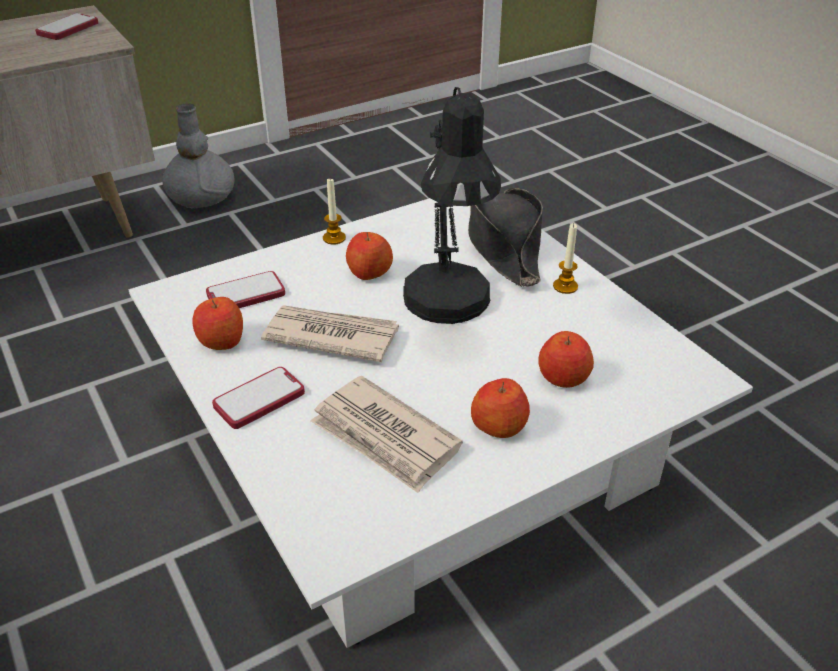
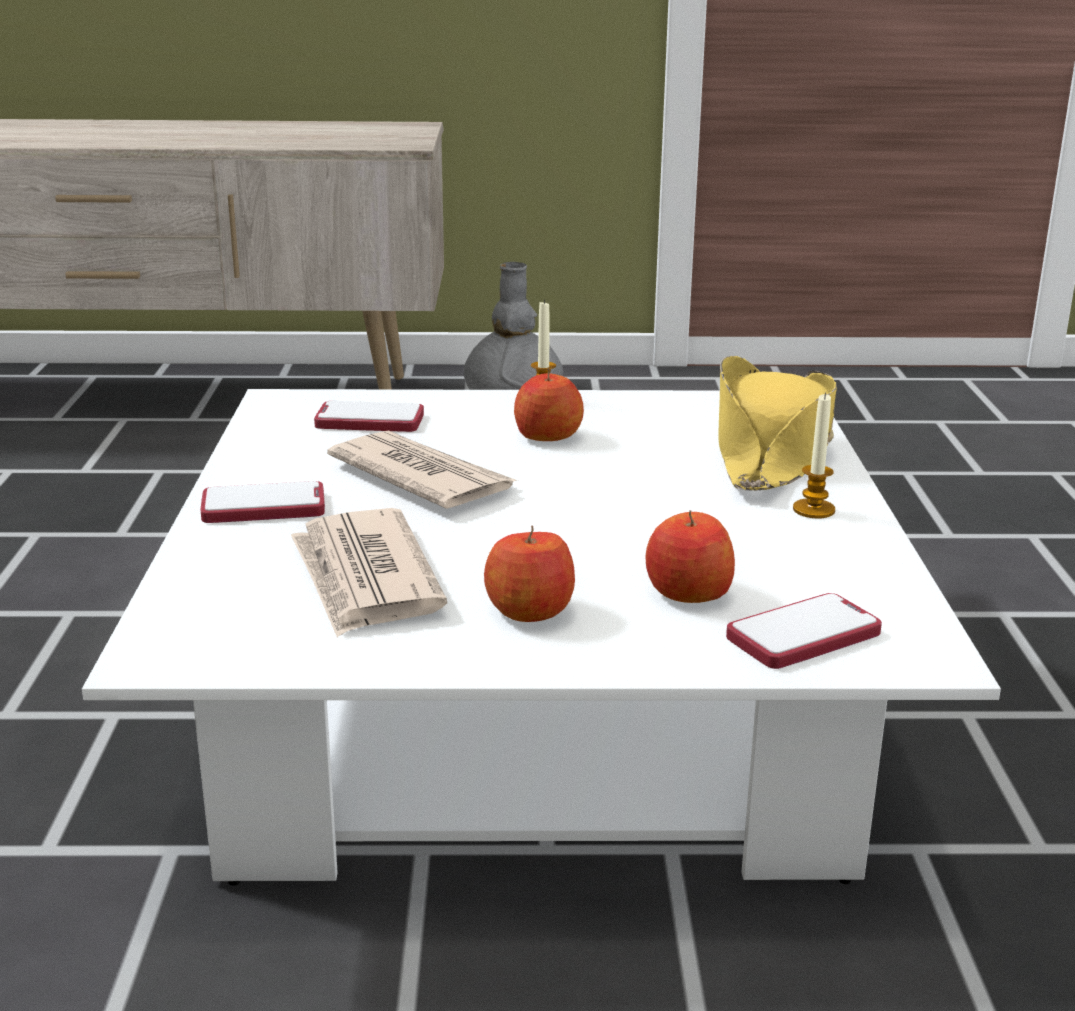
camera: 30 degrees right, 15 degrees down
(68, 29) = (384, 132): phone -> phone (803, 635)
(221, 340) = (289, 450): apple -> none
(449, 309) = (609, 491): black table lamp -> none
(503, 245) = (771, 452): black hat -> yellow hat

